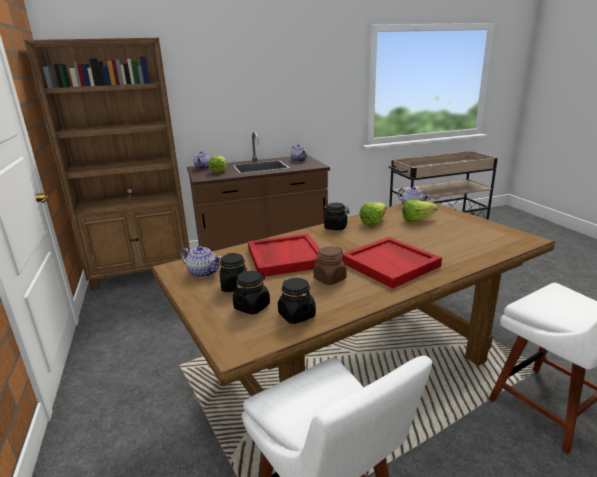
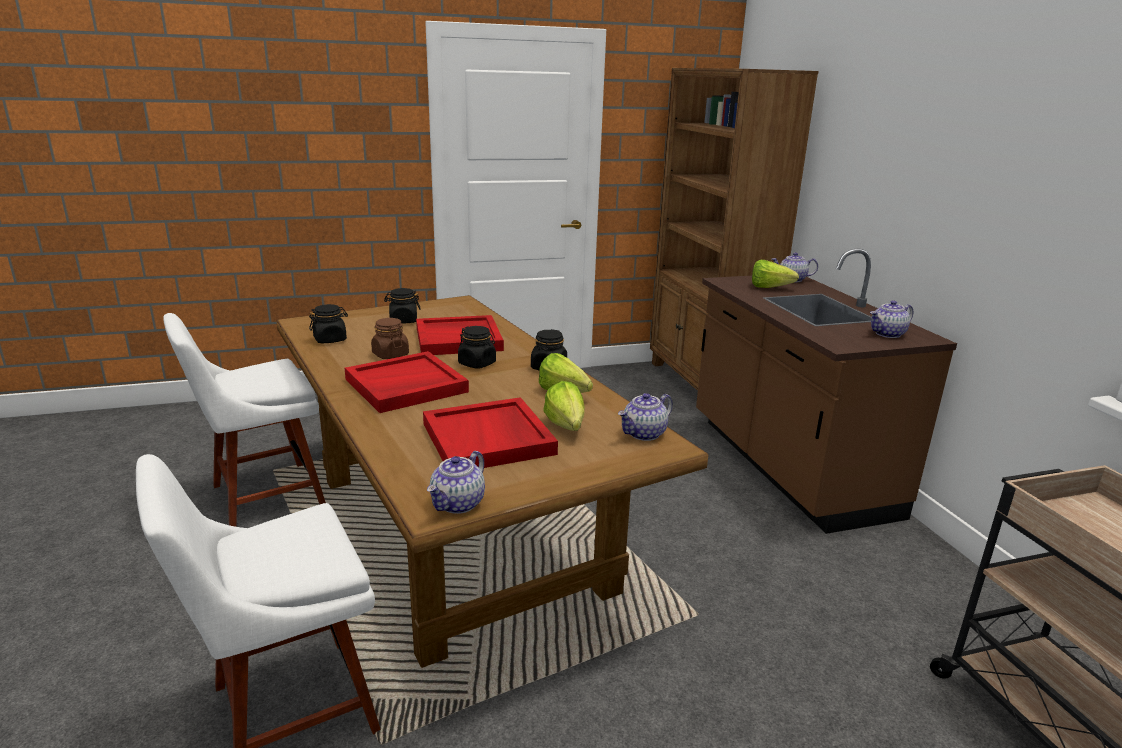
camera: 90 degrees right, 0 degrees up
(203, 272) = (441, 310): teapot -> teapot (458, 504)
(252, 306) = (359, 326): black jar -> black jar (477, 363)
(447, 234) = (489, 439): none -> red tray

